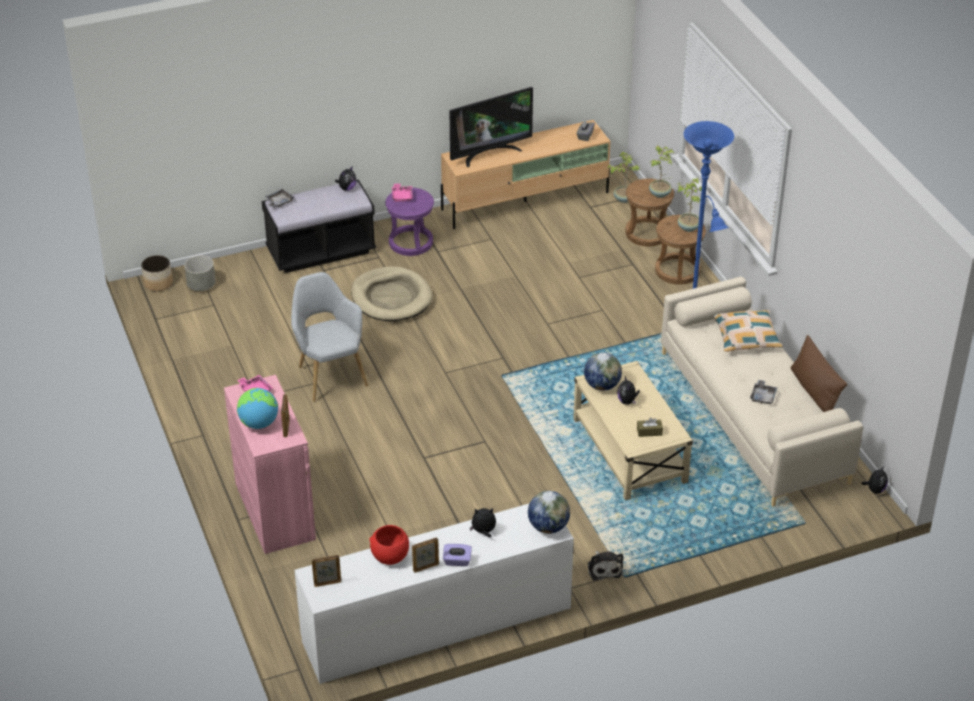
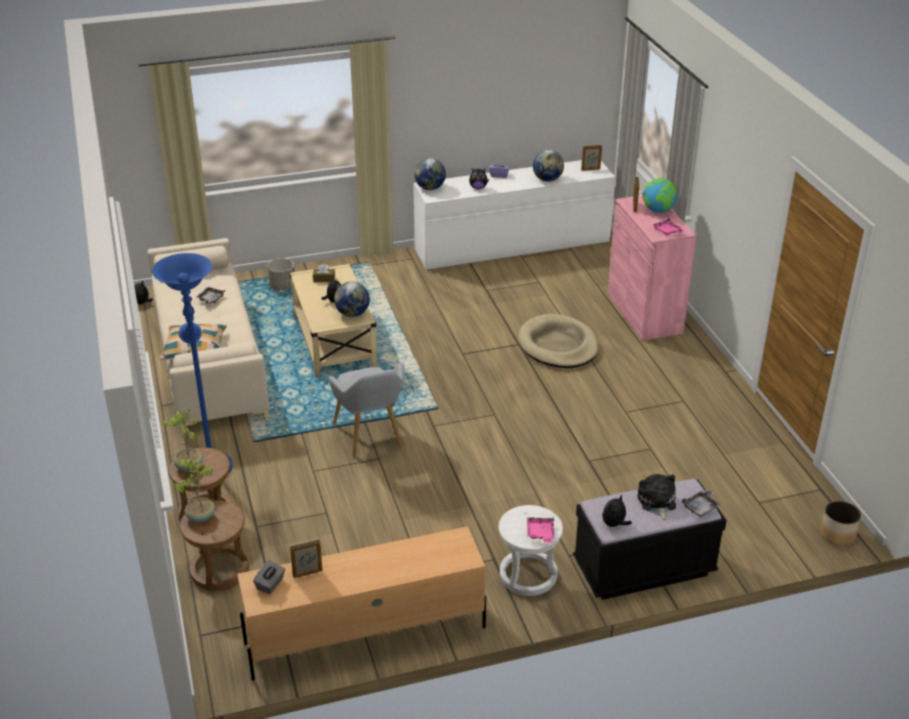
camera: 175 degrees left, 5 degrees down
(201, 285) = (782, 528): grey planter -> grey planter (282, 286)
(329, 374) = (613, 419): grey armchair -> grey armchair (370, 438)
(389, 556) = (547, 179): red bowl -> globe
(391, 298) = (551, 499): beige dog bed -> beige dog bed (558, 345)
(410, 242) = (528, 575): purple stool -> white stool
(425, 567) = (521, 173): picture frame -> picture frame (308, 573)
(489, 153) = (416, 561): television -> none
(604, 568) = (383, 268): plush toy -> plush toy (657, 502)
(623, 199) = (227, 630): potted plant -> none
(814, 391) = (162, 301): brown pillow -> none

